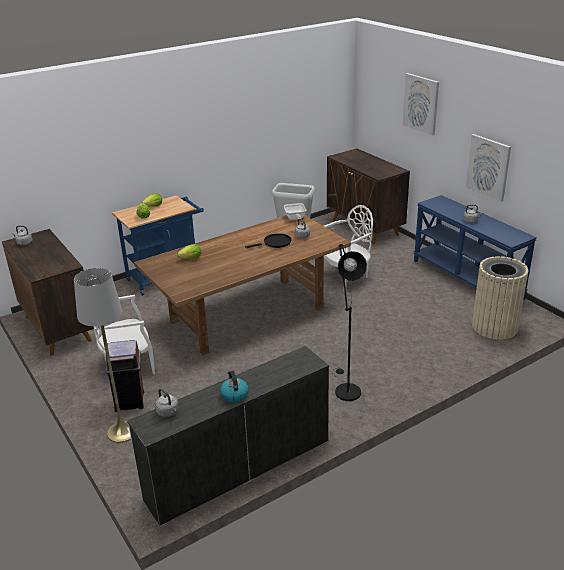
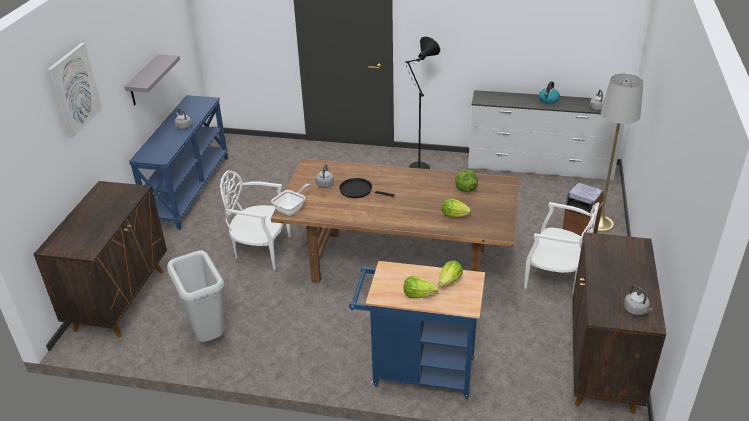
camera: 135 degrees left, 5 degrees up
(205, 275) = (465, 189): none -> lettuce
(488, 167) = (144, 81): picture -> grey shelf
(494, 327) = (257, 152): beige trash can -> none

